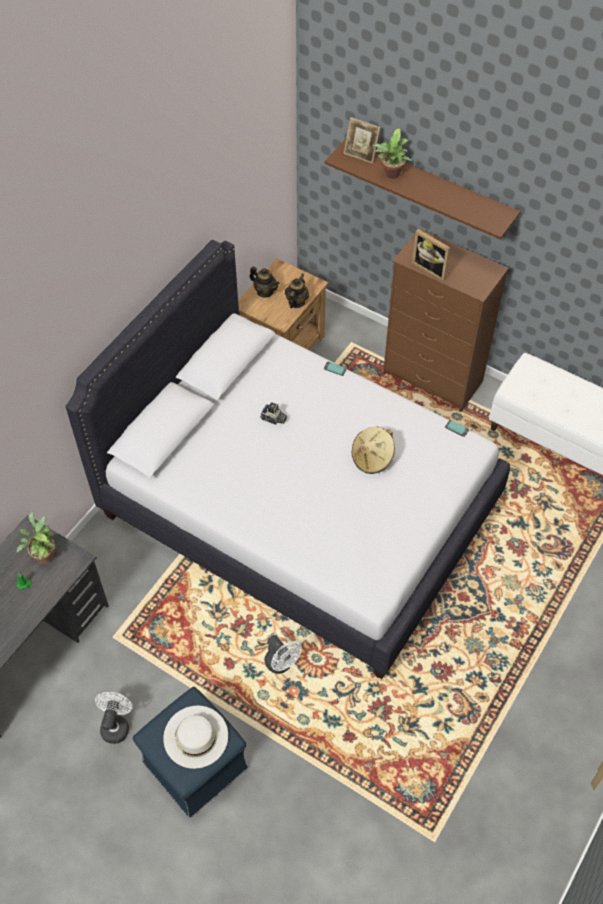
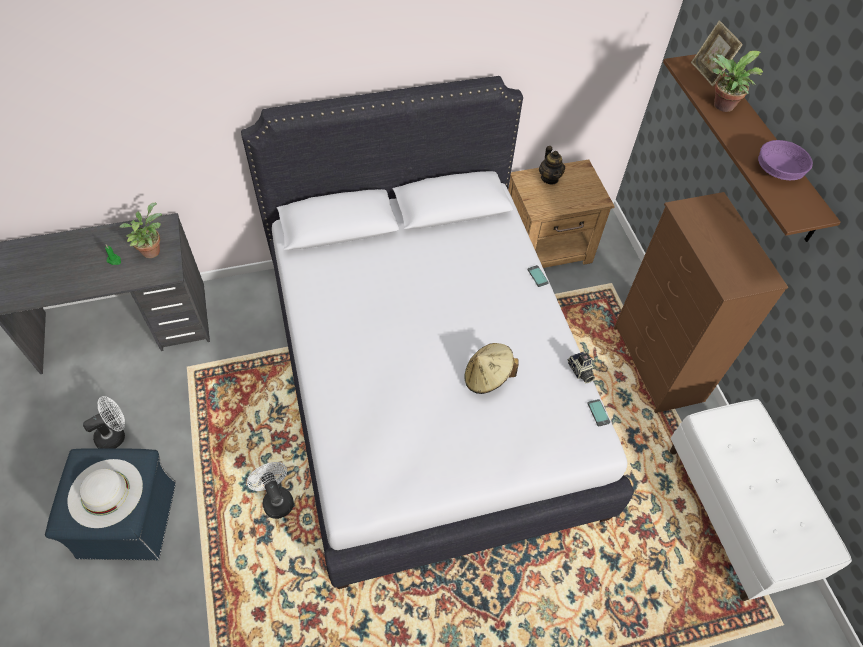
camera: 40 degrees right, 0 degrees up
(273, 419) = (438, 279): camera -> camera (580, 372)
(282, 664) = (276, 499): white fan -> white fan turned 150 degrees clockwise
(296, 302) = (568, 203): teapot -> none
(431, 268) = (698, 234): picture frame -> none
(462, 200) = (778, 171): none -> purple bowl

